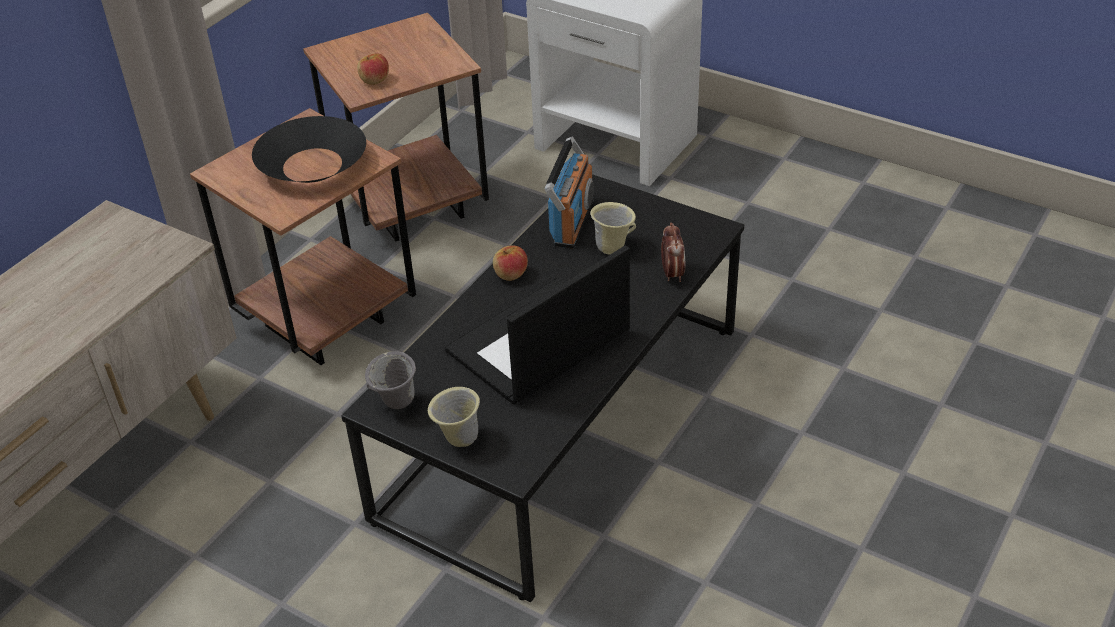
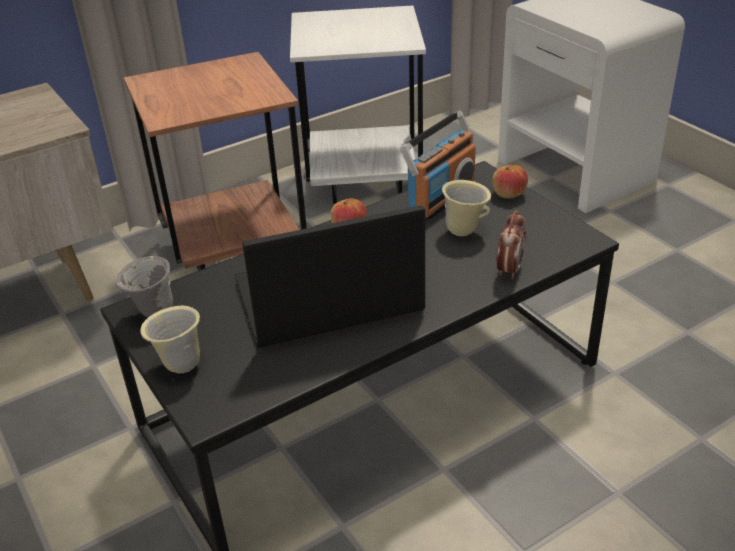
camera: 25 degrees right, 5 degrees down
(312, 165) = (220, 90): black bowl -> none
(374, 80) = (327, 42): apple -> apple (508, 194)
(411, 208) = (364, 182): brown side table -> white side table

